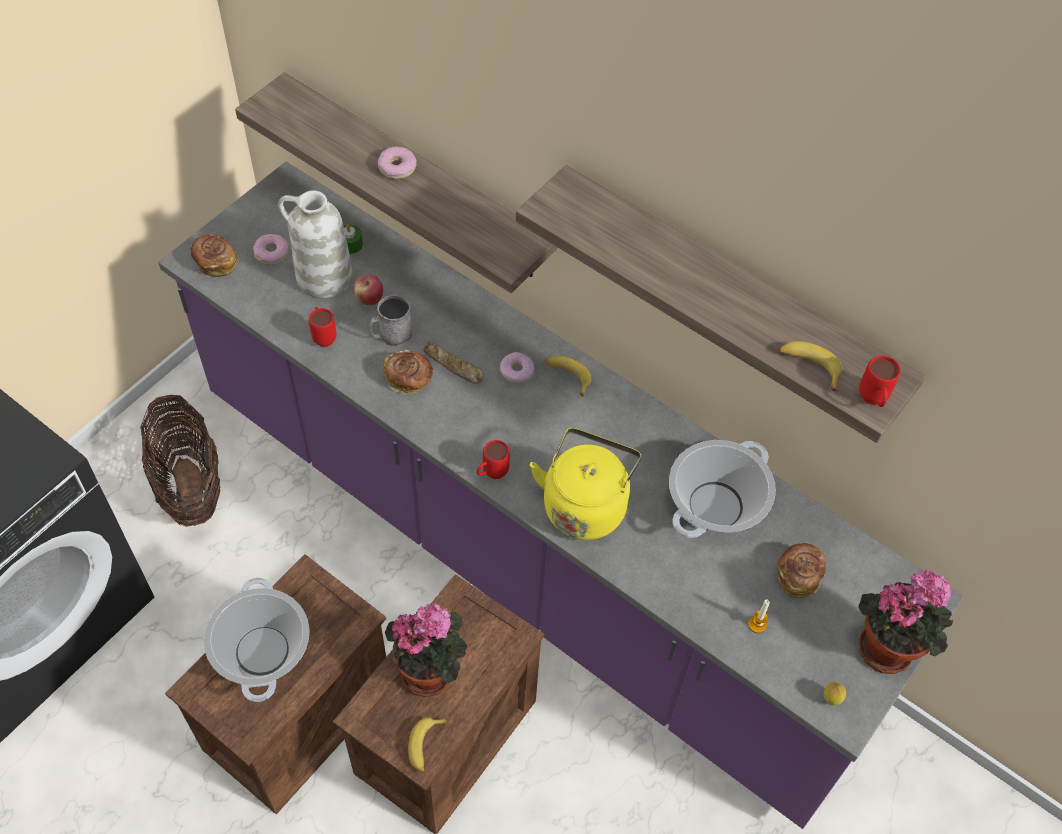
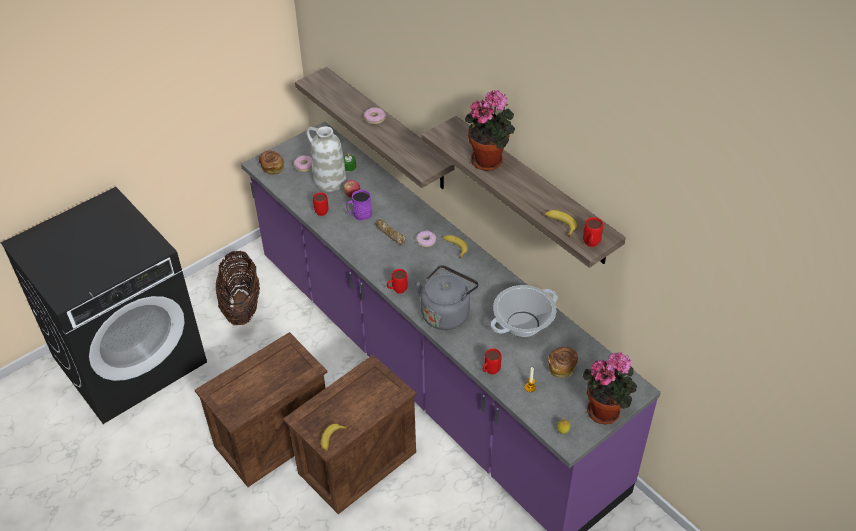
camera: 15 degrees right, 10 degrees down
(263, 651) = (253, 377): cooking pot -> none
(391, 335) = (359, 214): grey mug -> purple mug
(409, 379) = (363, 238): bread -> none
(431, 671) = (345, 402): potted plant -> potted plant (489, 160)
(585, 504) = (446, 313): yellow kettle -> grey kettle
(684, 606) = (490, 372): none -> red mug

